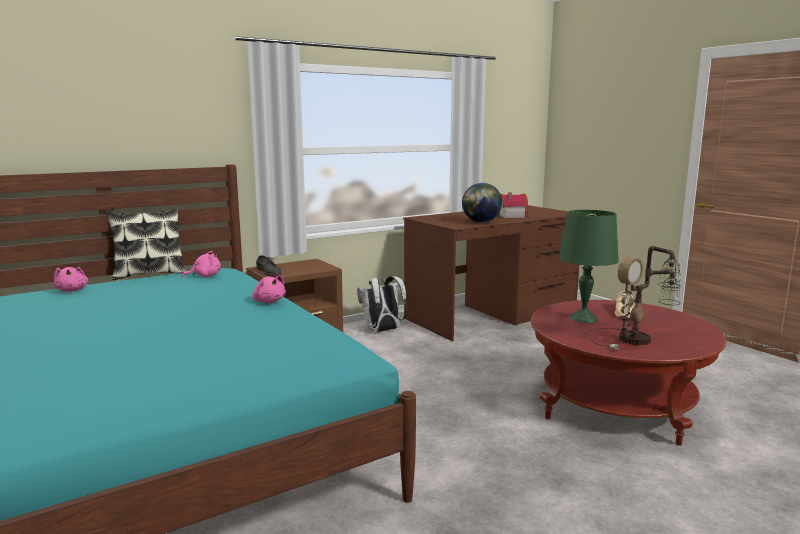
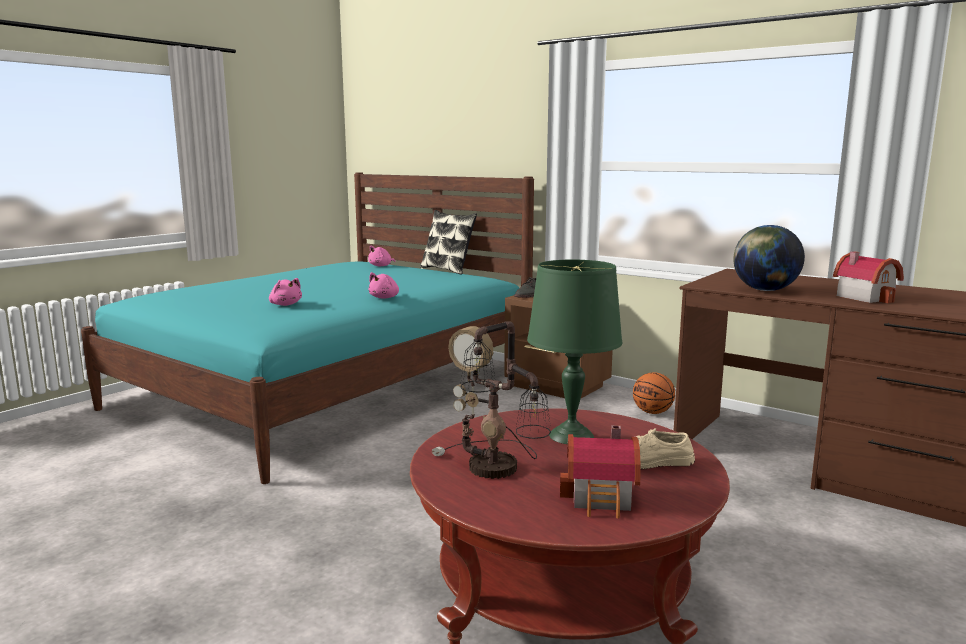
camera: 70 degrees right, 0 degrees up
(205, 276) = (449, 277): pink plush toy -> pink plush toy (285, 304)
(382, 331) = (652, 412): white backpack -> basketball
(672, 325) = (603, 498): none -> toy house

